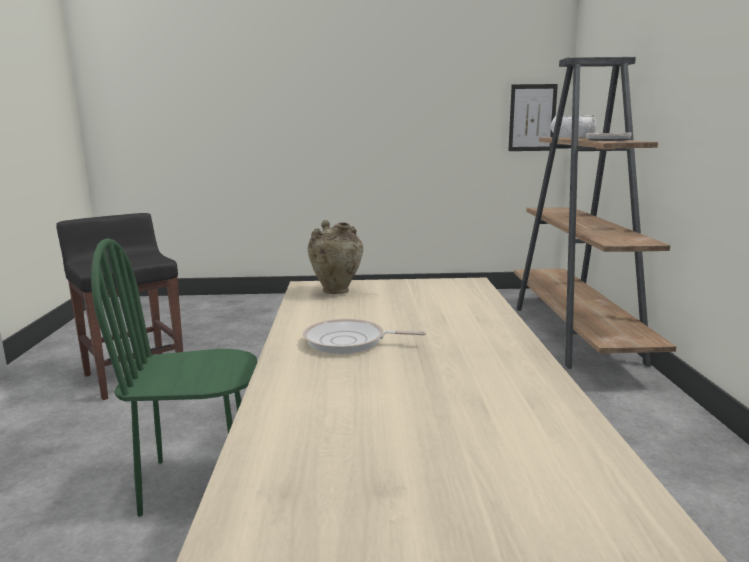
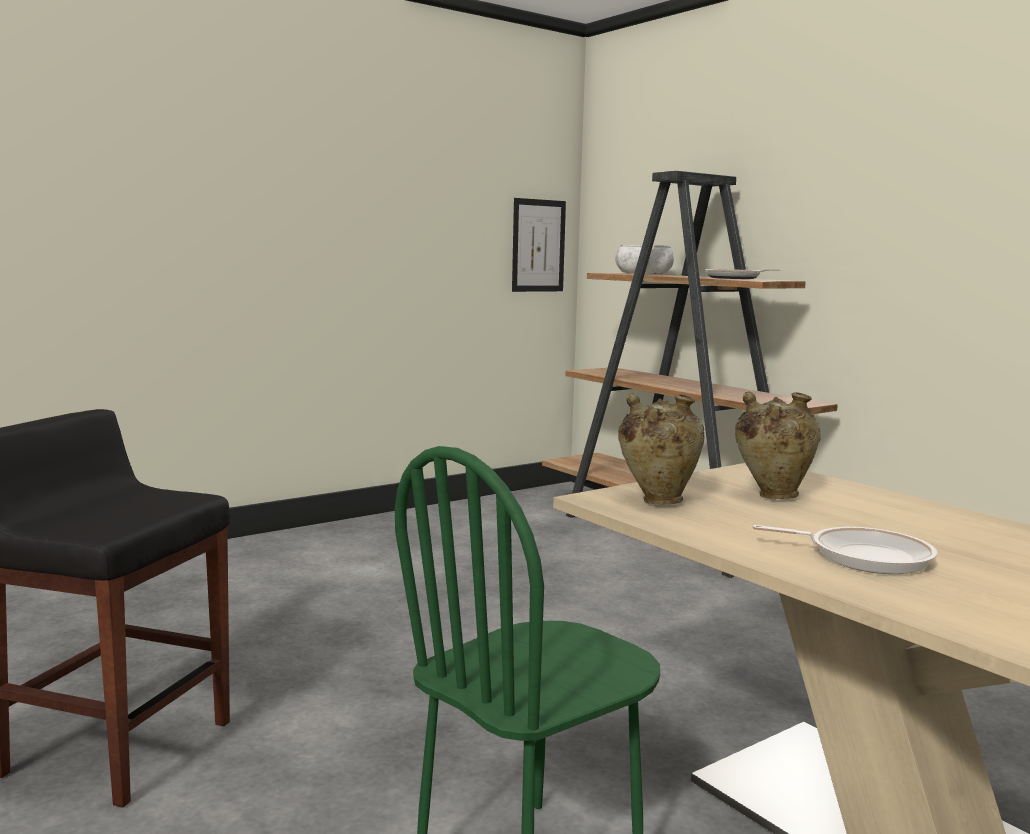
camera: 35 degrees left, 5 degrees down
(349, 342) = (863, 556): frying pan -> frying pan turned 135 degrees counterclockwise
(416, 299) = (772, 495): none -> beige vase

